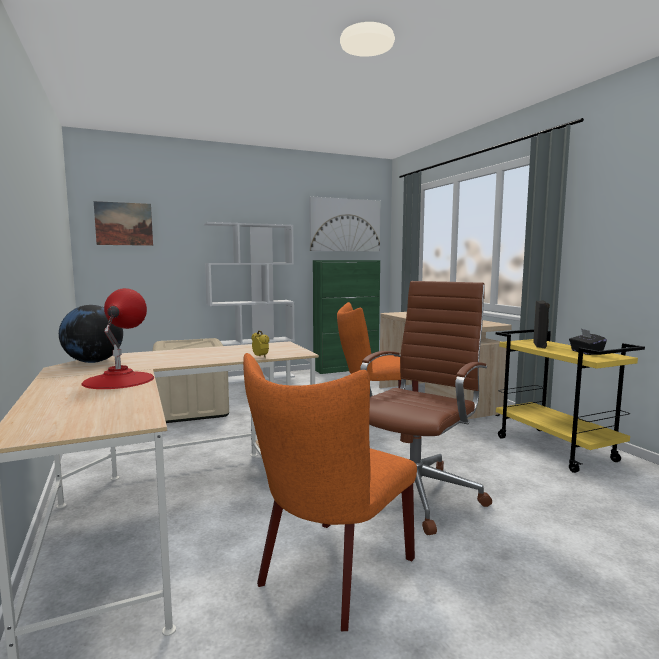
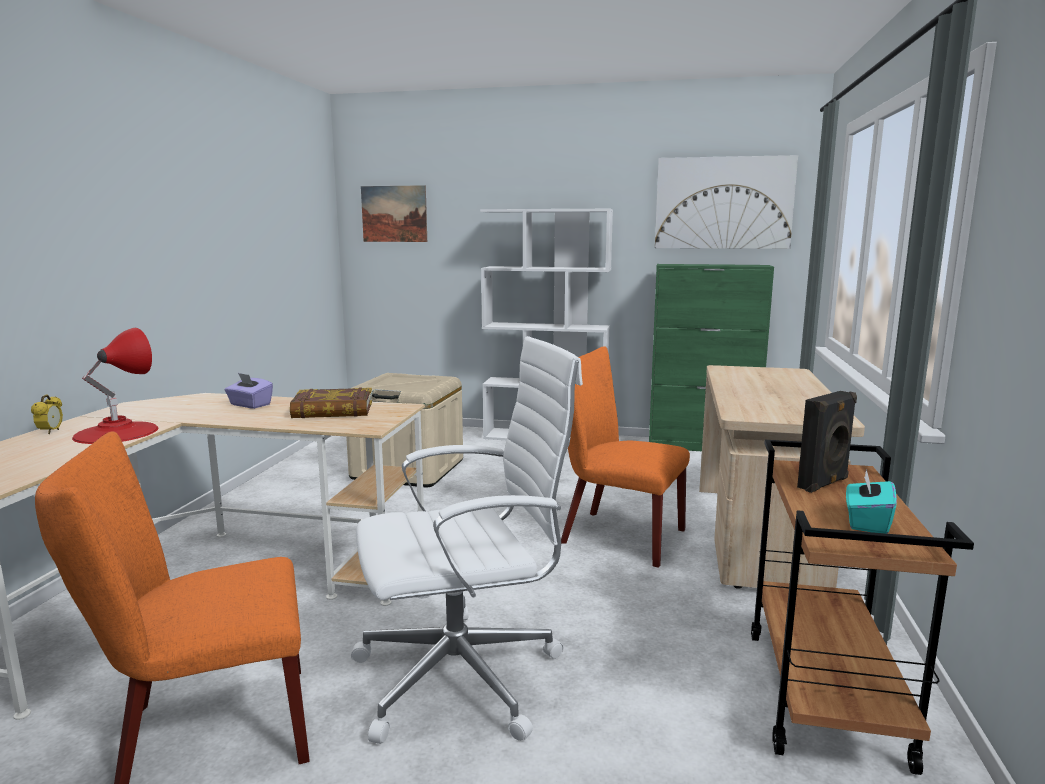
camera: 35 degrees right, 5 degrees up
(94, 362) = (170, 402): globe -> none
(171, 355) = (250, 405): none -> purple tissue box
(244, 350) = (333, 410): none -> book
(260, 357) = (311, 426): alarm clock -> alarm clock (50, 432)
(417, 492) = (465, 675): brown office chair -> white office chair
(556, 449) = (826, 698): yellow cart -> brown cart
(586, 352) = (867, 522): black tissue box -> turquoise tissue box

